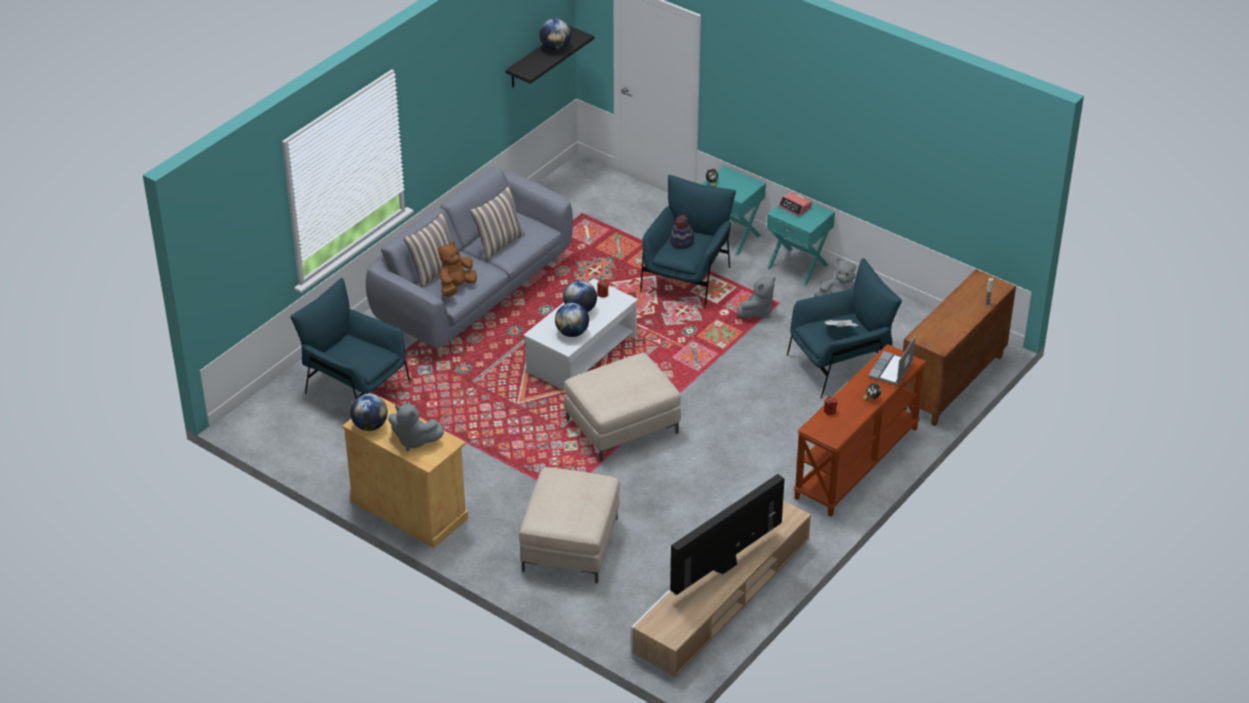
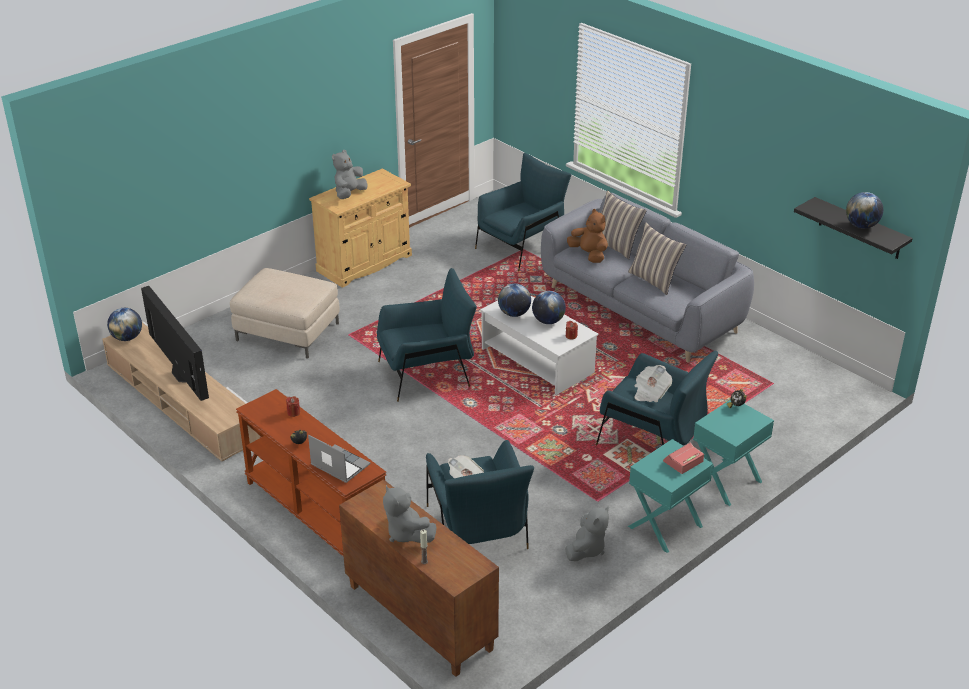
camera: 100 degrees right, 5 degrees down
(370, 426) = (375, 178): globe -> globe (127, 338)
(622, 426) = (427, 373): beige ottoman -> blue armchair
(682, 242) = (650, 392): hat -> newspaper
(757, 312) = (584, 482): grey plush toy -> grey plush toy (406, 533)

